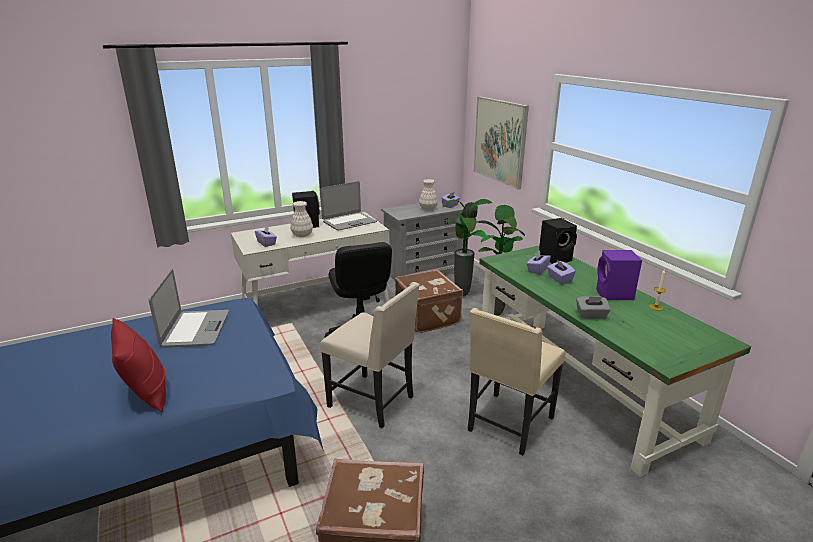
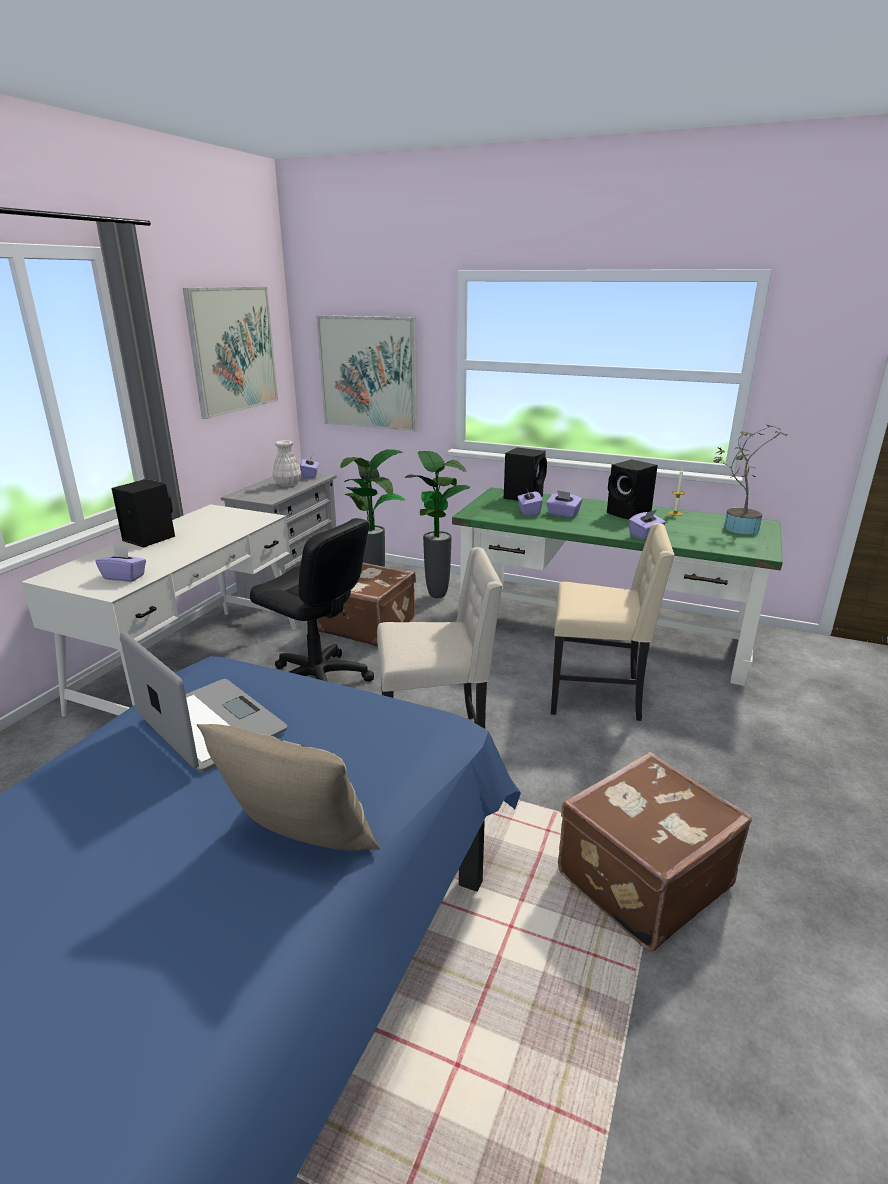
camera: 40 degrees left, 0 degrees up
(146, 393) = (299, 842): red pillow -> beige pillow
(302, 235) = (167, 552): white vase -> none
(349, 222) = (212, 520): laptop -> none
(409, 116) = (233, 350): none -> picture
(508, 425) = (597, 696): beige chair -> beige chair turned 75 degrees counterclockwise
(591, 315) = (645, 535): grey tissue box -> purple tissue box
(614, 295) = (629, 513): purple speaker -> black speaker
(689, 337) = (736, 528): none -> potted plant

